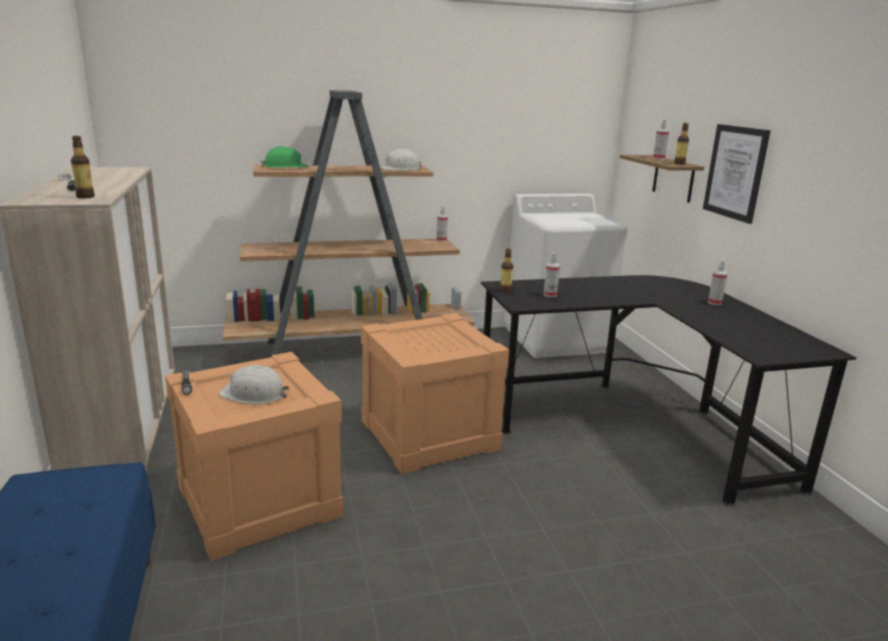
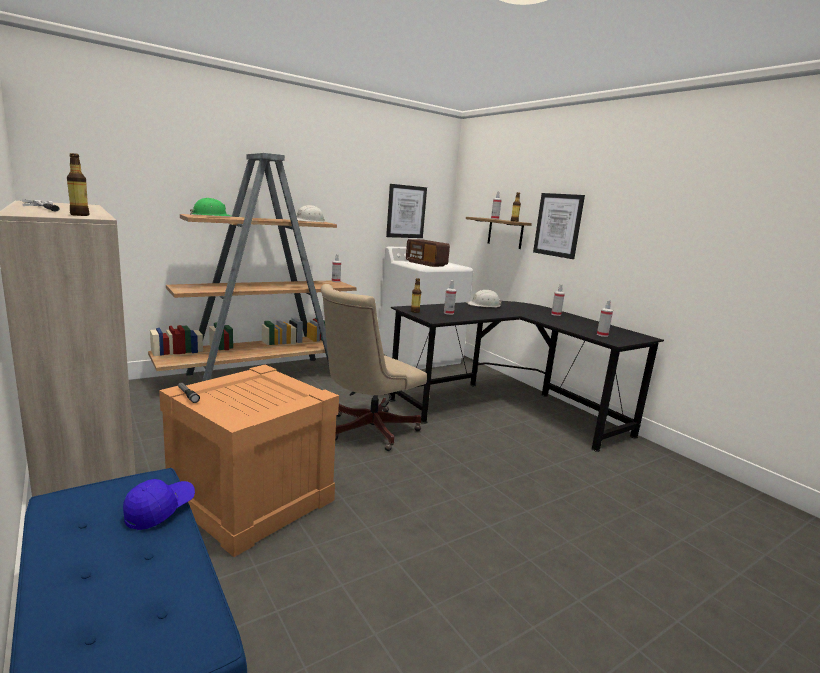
camera: 20 degrees left, 5 degrees down
(103, 507) = (160, 510): none -> blue cap
(254, 394) = (256, 398): white hard hat -> white hard hat (484, 305)
(428, 434) = (366, 430): crate -> beige office chair
(545, 147) = (406, 211): none -> picture
(562, 219) = (426, 264): none -> radio
(753, 343) = (602, 335): none -> spray bottle

